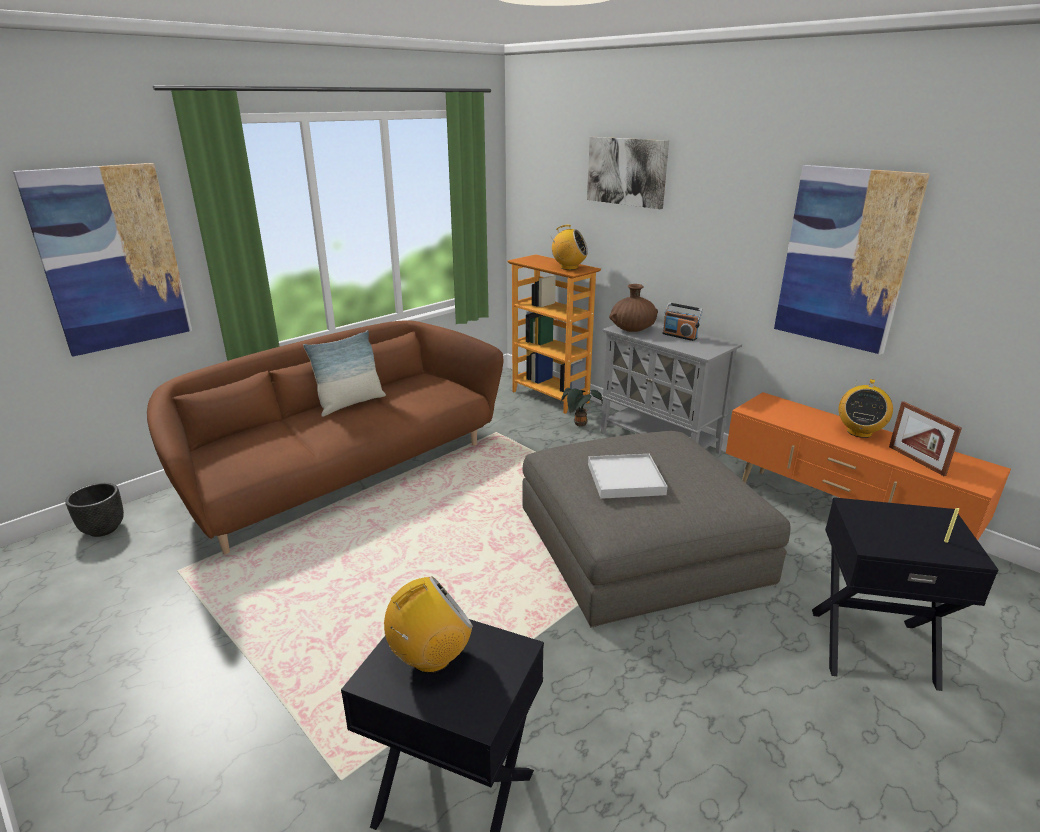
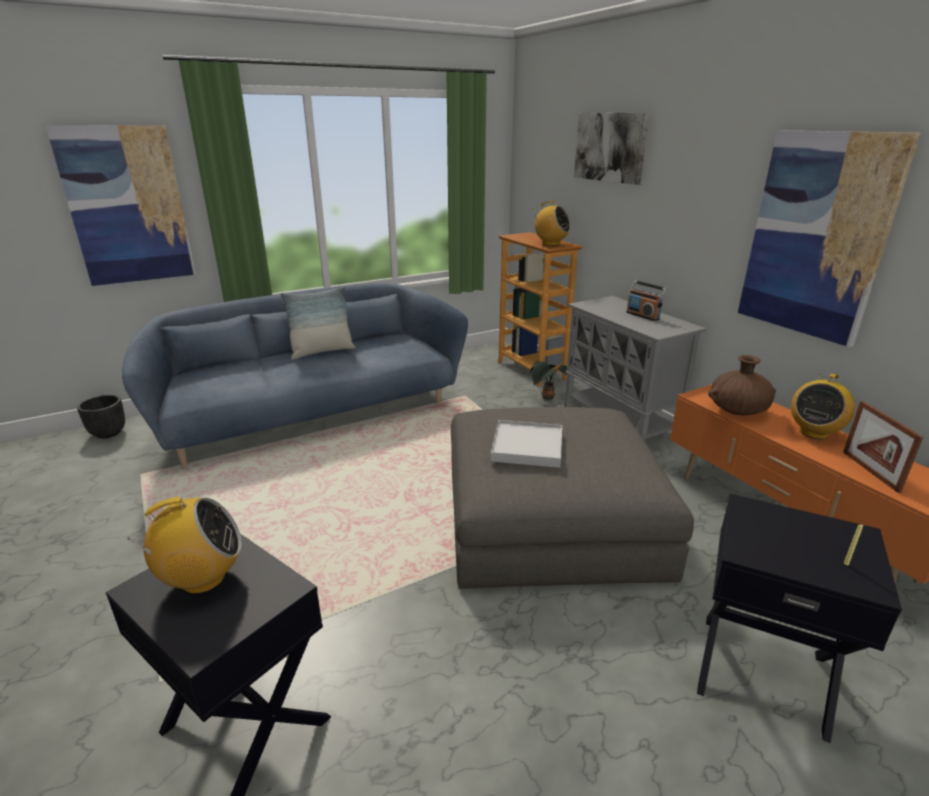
camera: 15 degrees right, 0 degrees up
(342, 474) = (312, 415): brown sofa -> blue sofa
(632, 329) = (598, 306): brown vase -> brown vase (738, 411)

